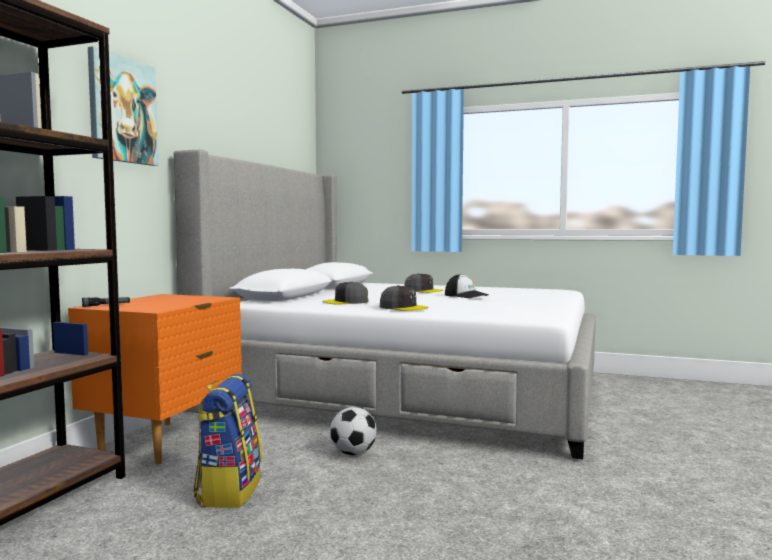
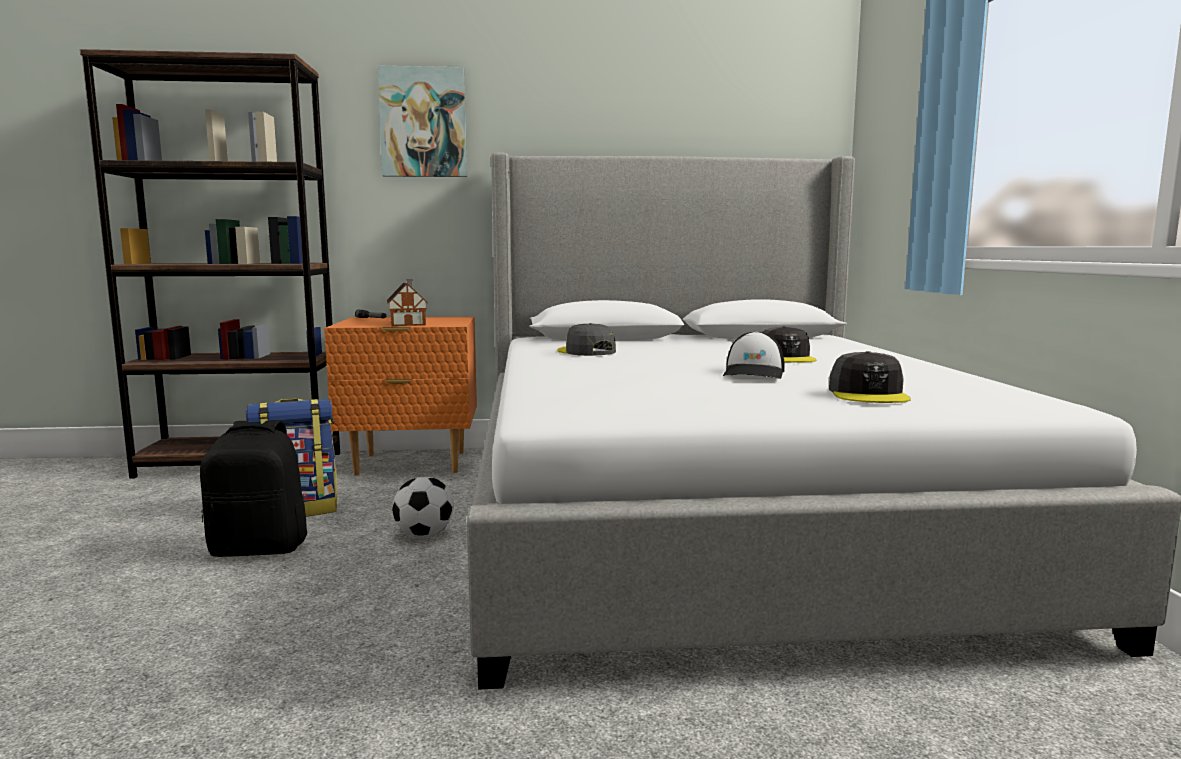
camera: 65 degrees right, 5 degrees up
(179, 302) = (408, 323): none -> toy house
(313, 507) = (260, 548): none -> black backpack
(403, 307) = (556, 367): grey cap -> grey cap (869, 394)

